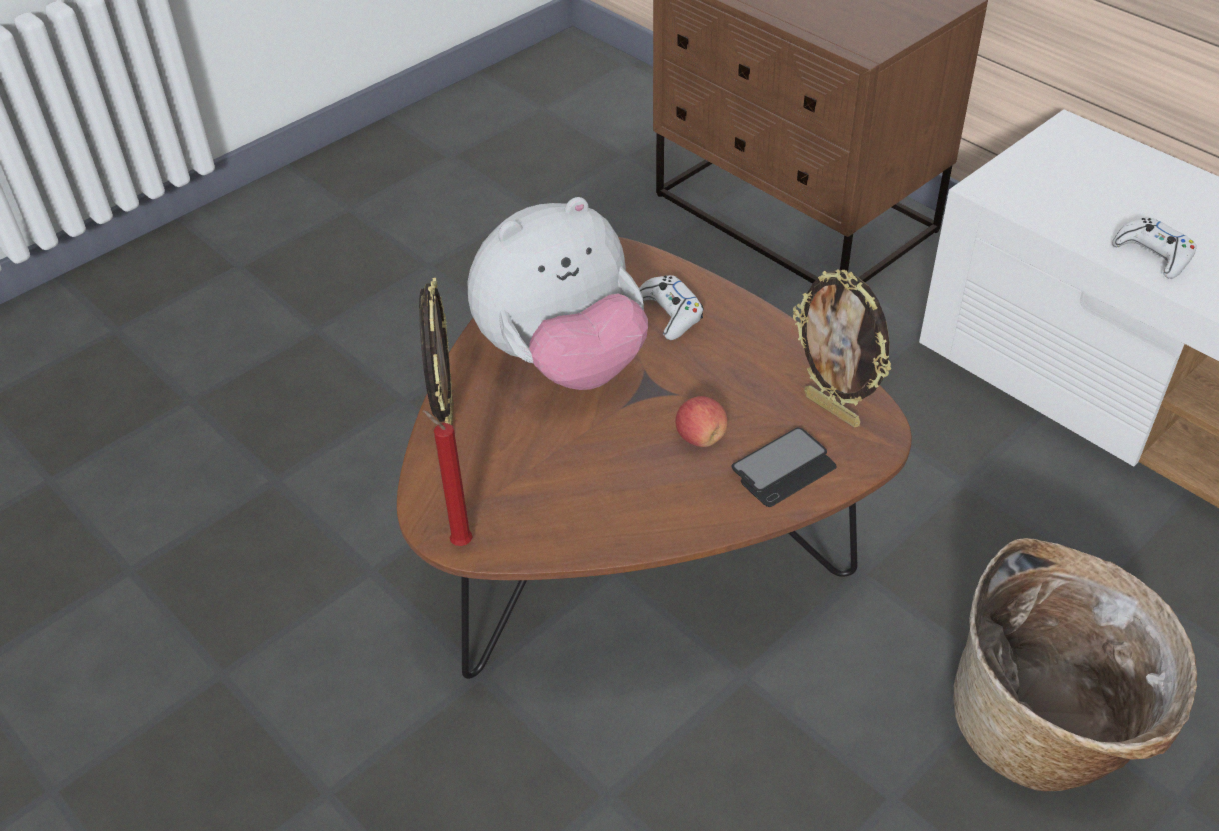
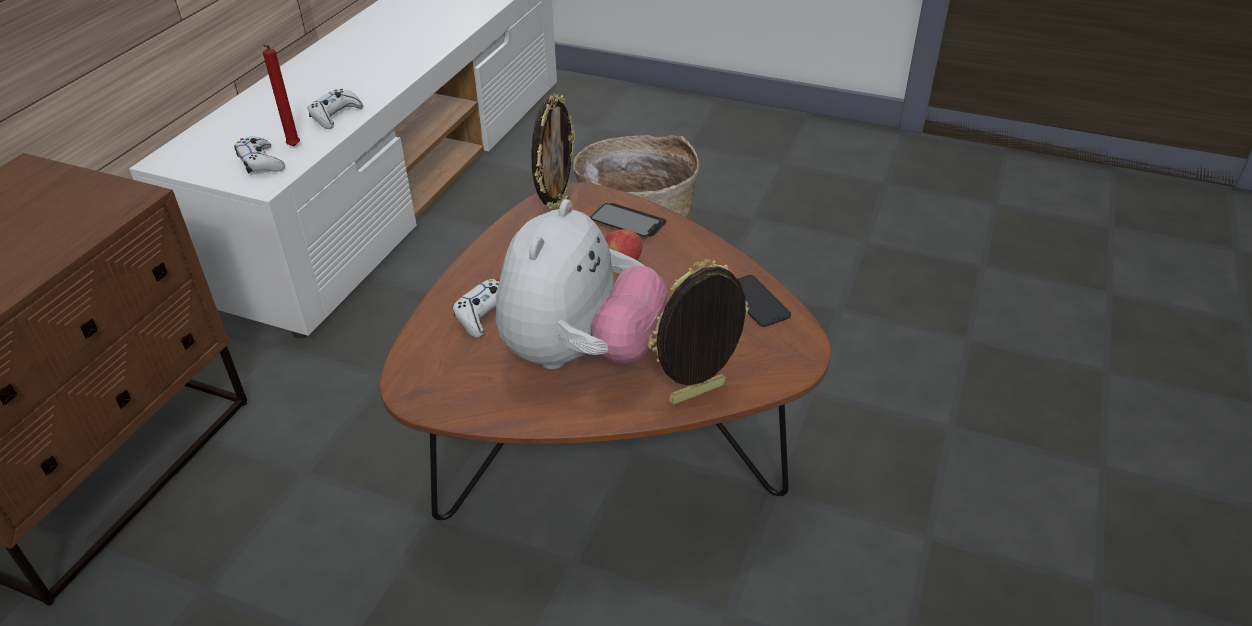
camera: 115 degrees left, 5 degrees down
(458, 542) = (806, 342): red candle -> red candle (293, 147)
(554, 529) = (756, 301): none -> phone
(563, 362) = (580, 354): plush toy -> plush toy turned 75 degrees clockwise
(1041, 189) = (260, 162): none -> white game controller

